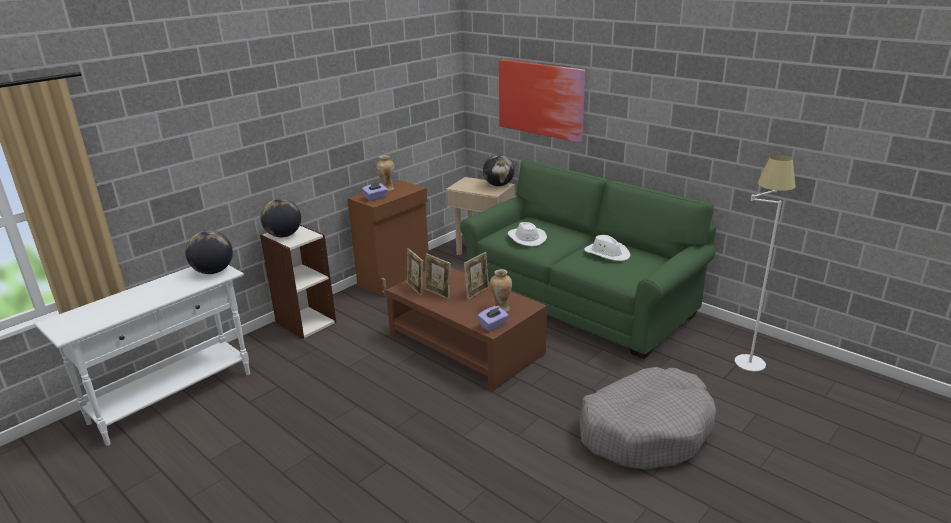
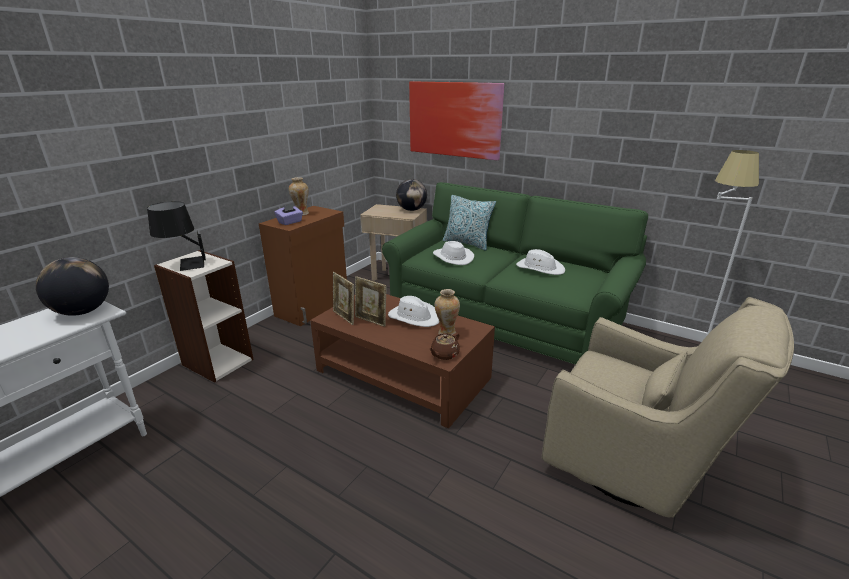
camera: 10 degrees left, 0 degrees up
(283, 235) = (183, 264): globe -> black table lamp
(477, 292) = (414, 317): picture frame -> white hat
(493, 325) = (444, 354): purple tissue box -> brown teapot
(547, 223) = (467, 243): none -> pillow
(645, 430) = (635, 465): grey dog bed -> beige armchair

